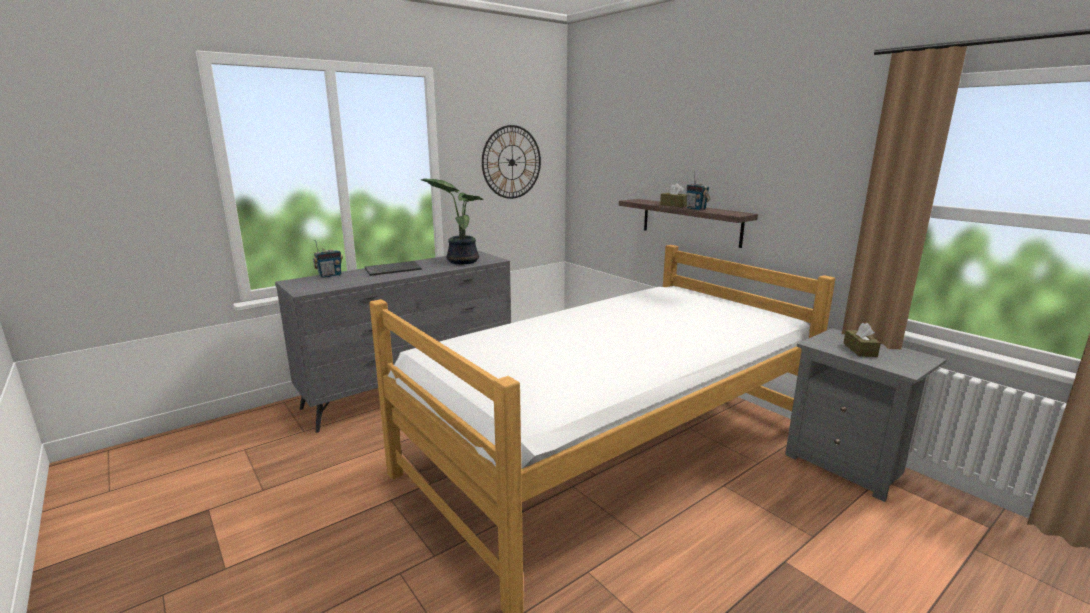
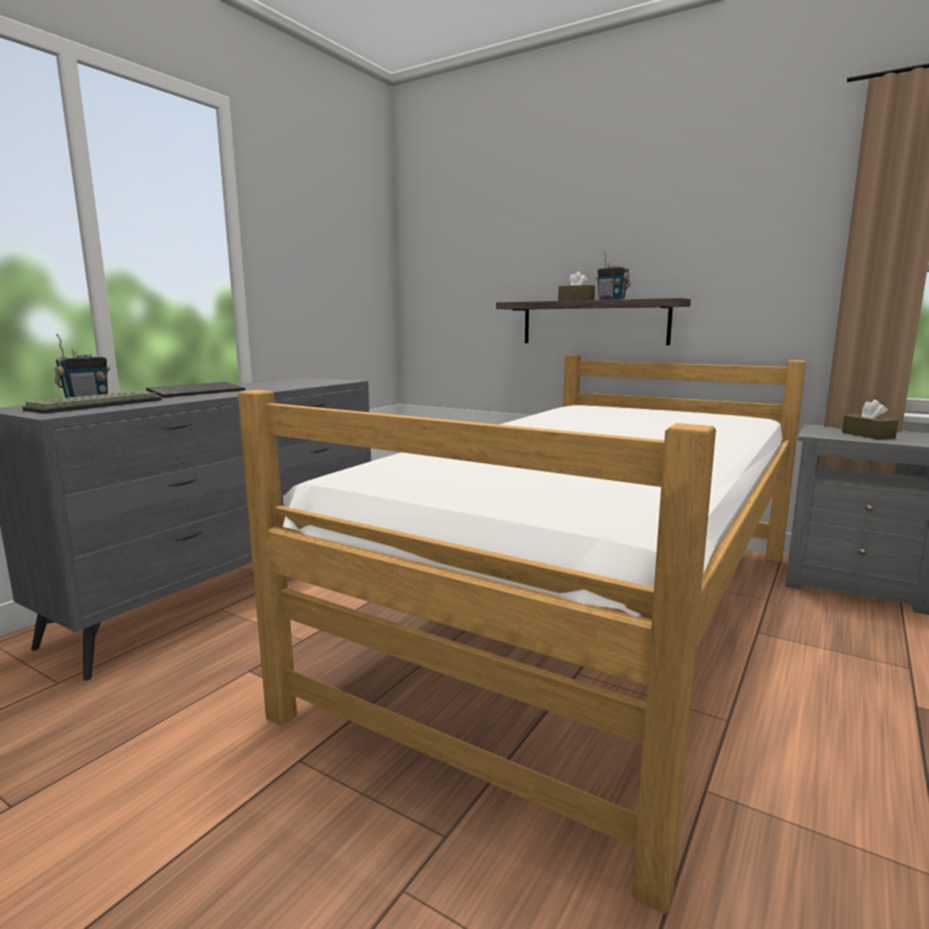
camera: 20 degrees left, 5 degrees down
(330, 282) = (96, 404): none -> keyboard
(461, 261) = (296, 383): potted plant -> none
(512, 162) = (335, 259): wall clock -> none

